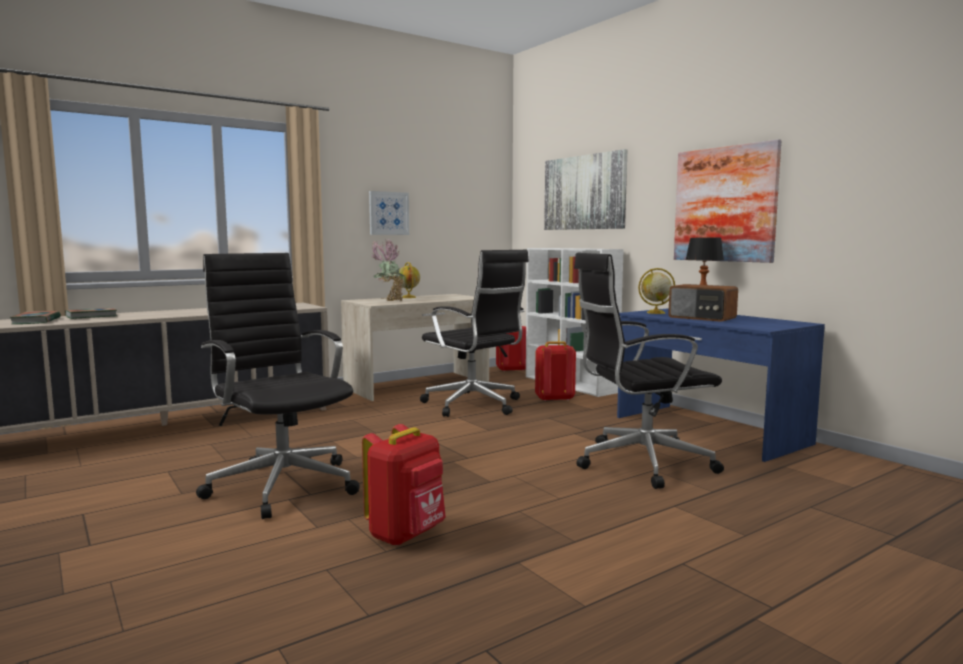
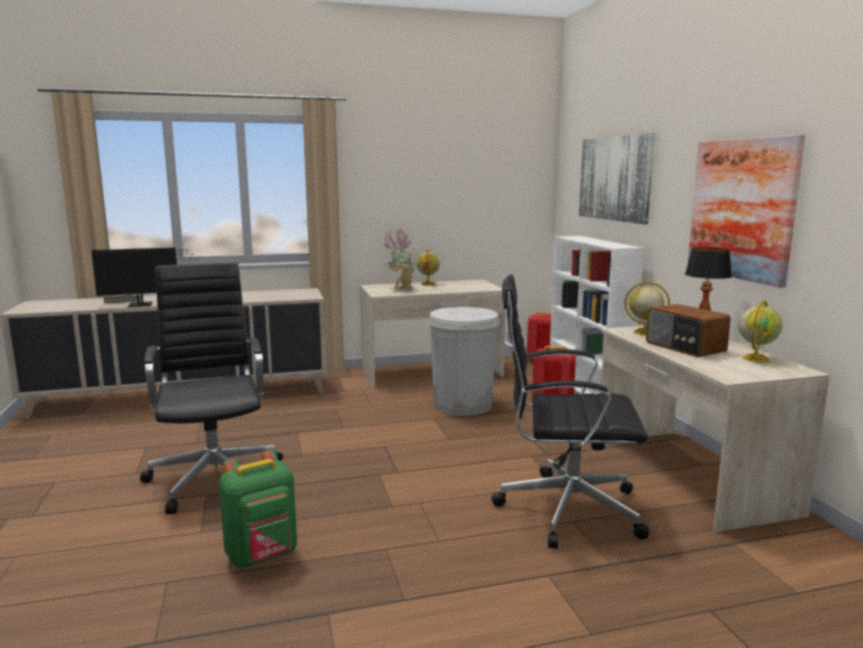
camera: 20 degrees right, 5 degrees up
(36, 321) = (78, 304): book -> none
(126, 318) = (144, 304): none -> monitor
(388, 213) = (412, 198): picture -> none
(407, 535) = (263, 557): red backpack -> green backpack
(474, 405) = (462, 405): black office chair -> white trash can
(708, 430) = (688, 474): blue desk -> beige desk
(762, 320) = (755, 358): none -> globe

